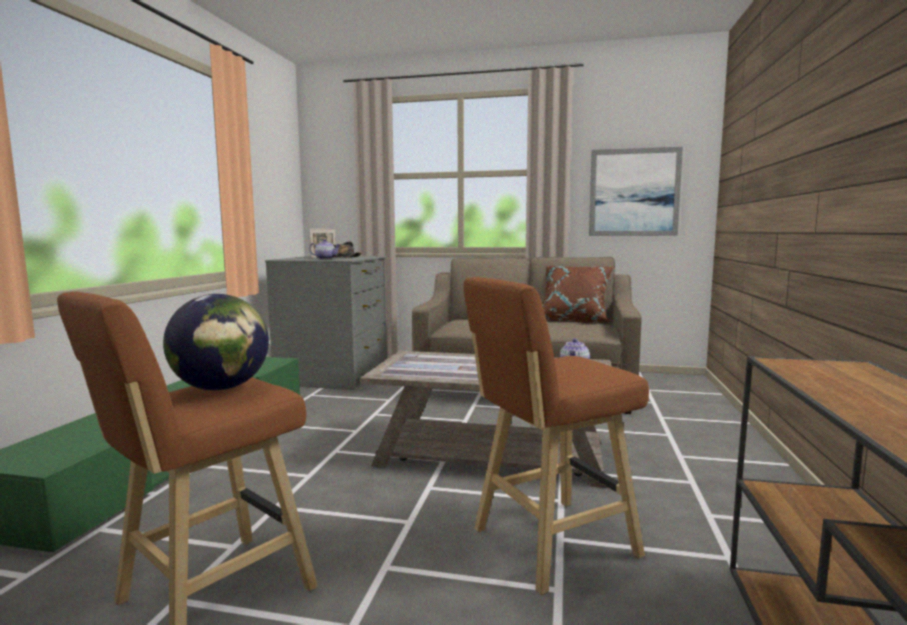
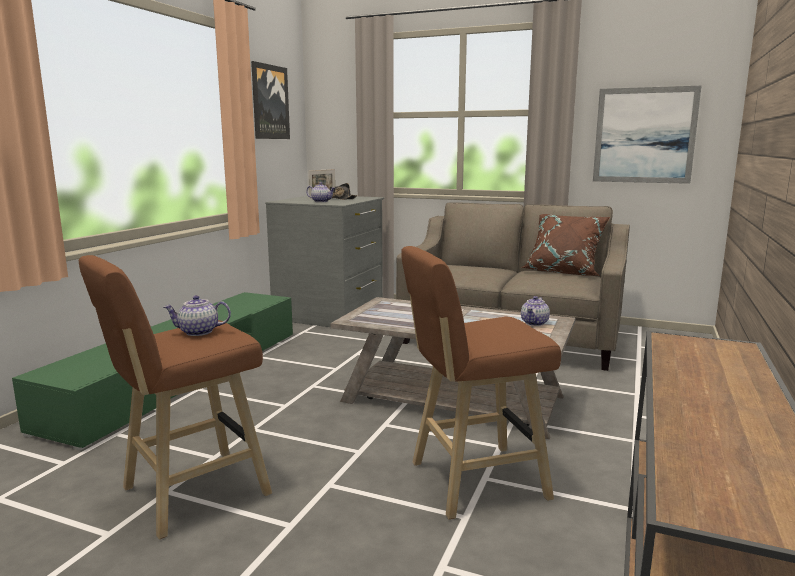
camera: 10 degrees right, 5 degrees up
(221, 388) = (198, 332): globe -> teapot
(266, 160) = (269, 102): none -> picture

